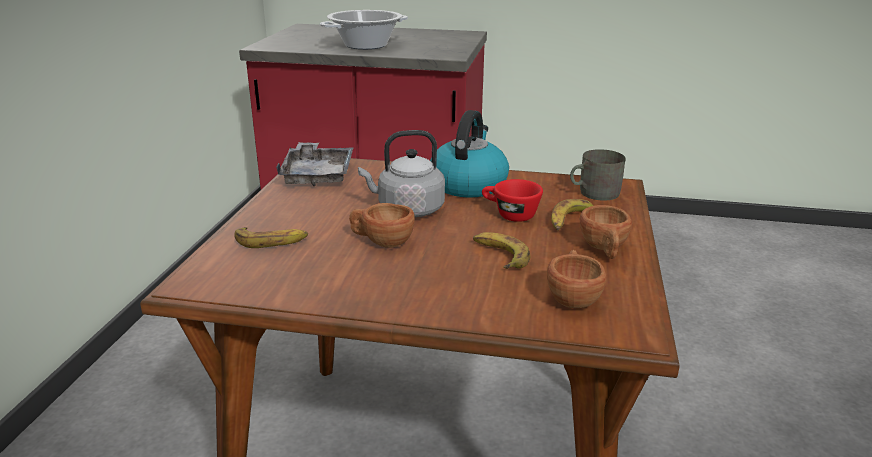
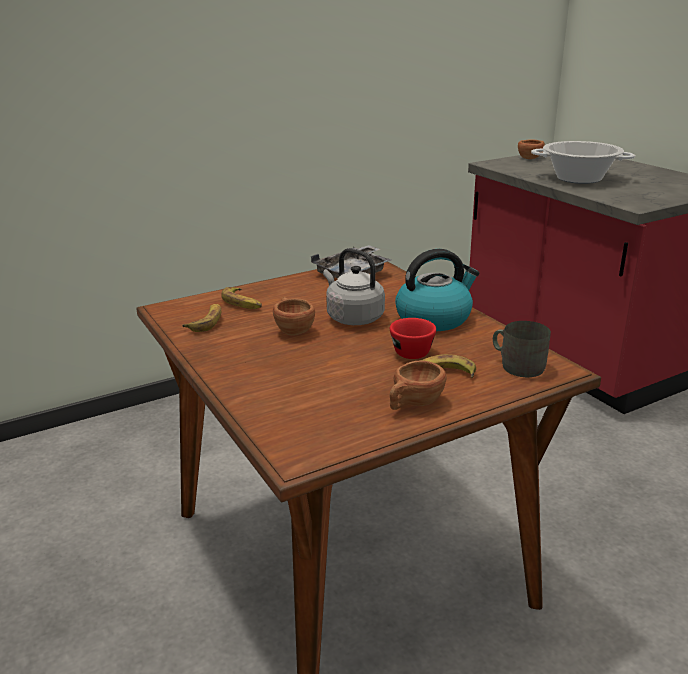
camera: 50 degrees right, 0 degrees up
(499, 256) = (336, 371): banana -> banana (206, 322)
(572, 297) = (314, 417): brown cup -> brown cup (532, 158)

